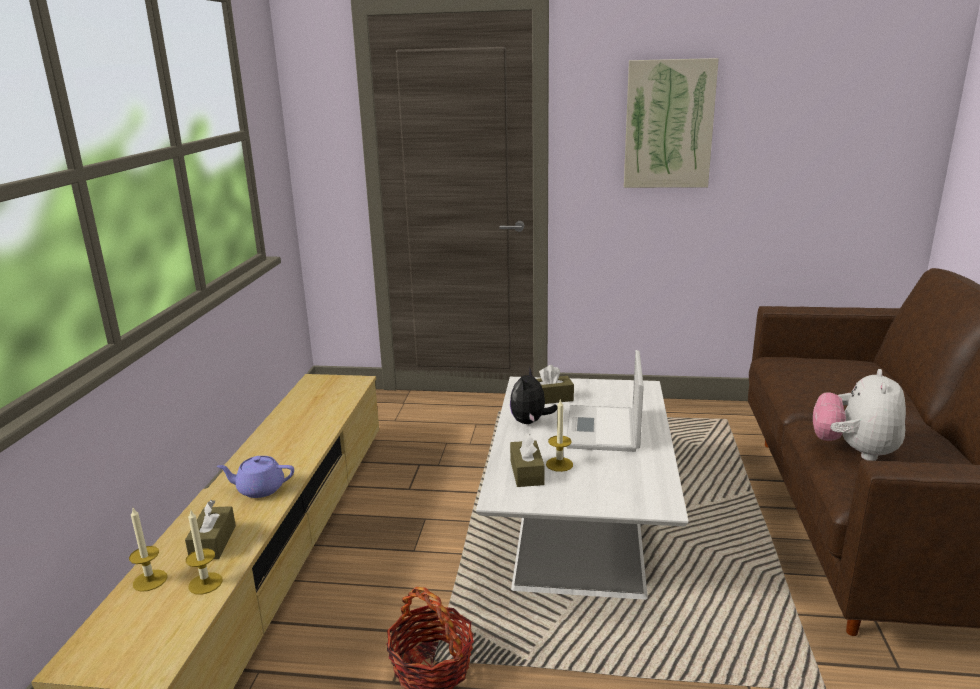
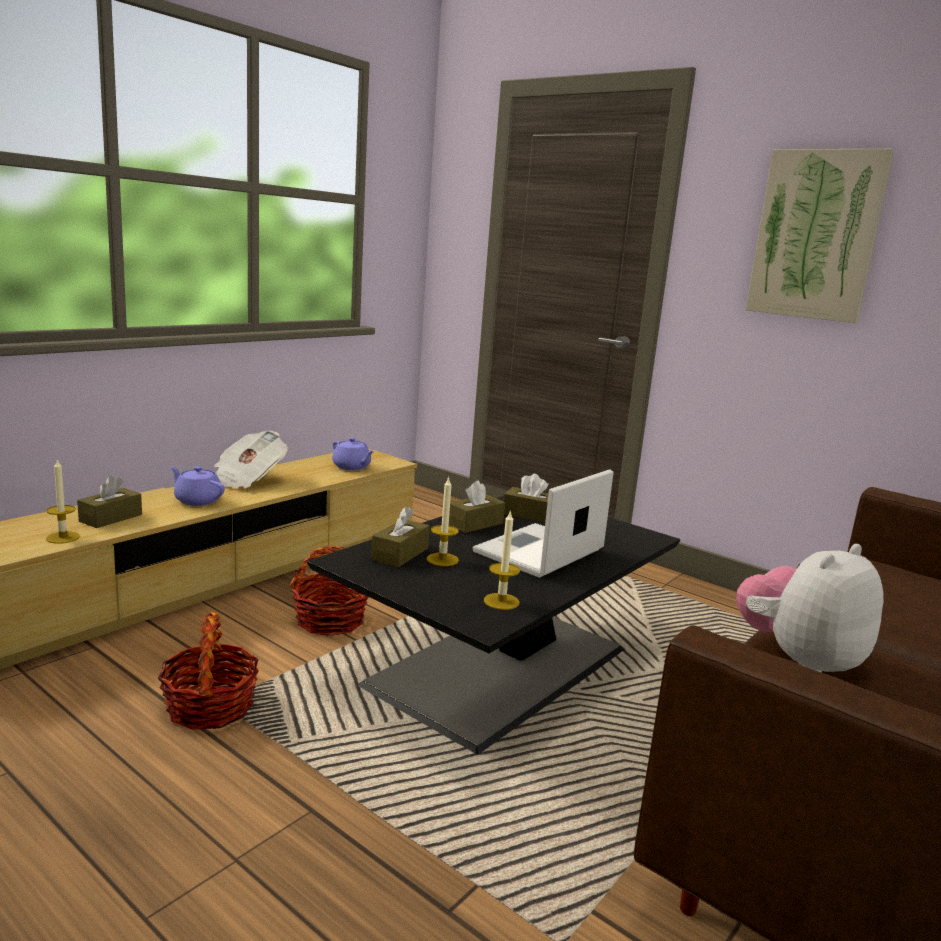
camera: 30 degrees right, 5 degrees down
(150, 580) = (37, 522): candle -> candle (501, 601)
(265, 449) = (246, 480): none -> newspaper
(332, 399) = (352, 467): none -> purple teapot
(420, 546) = (330, 621): none -> basket
(530, 422) = (475, 524): plush toy -> brown tissue box
(581, 529) = (497, 670): white coffee table -> black coffee table

